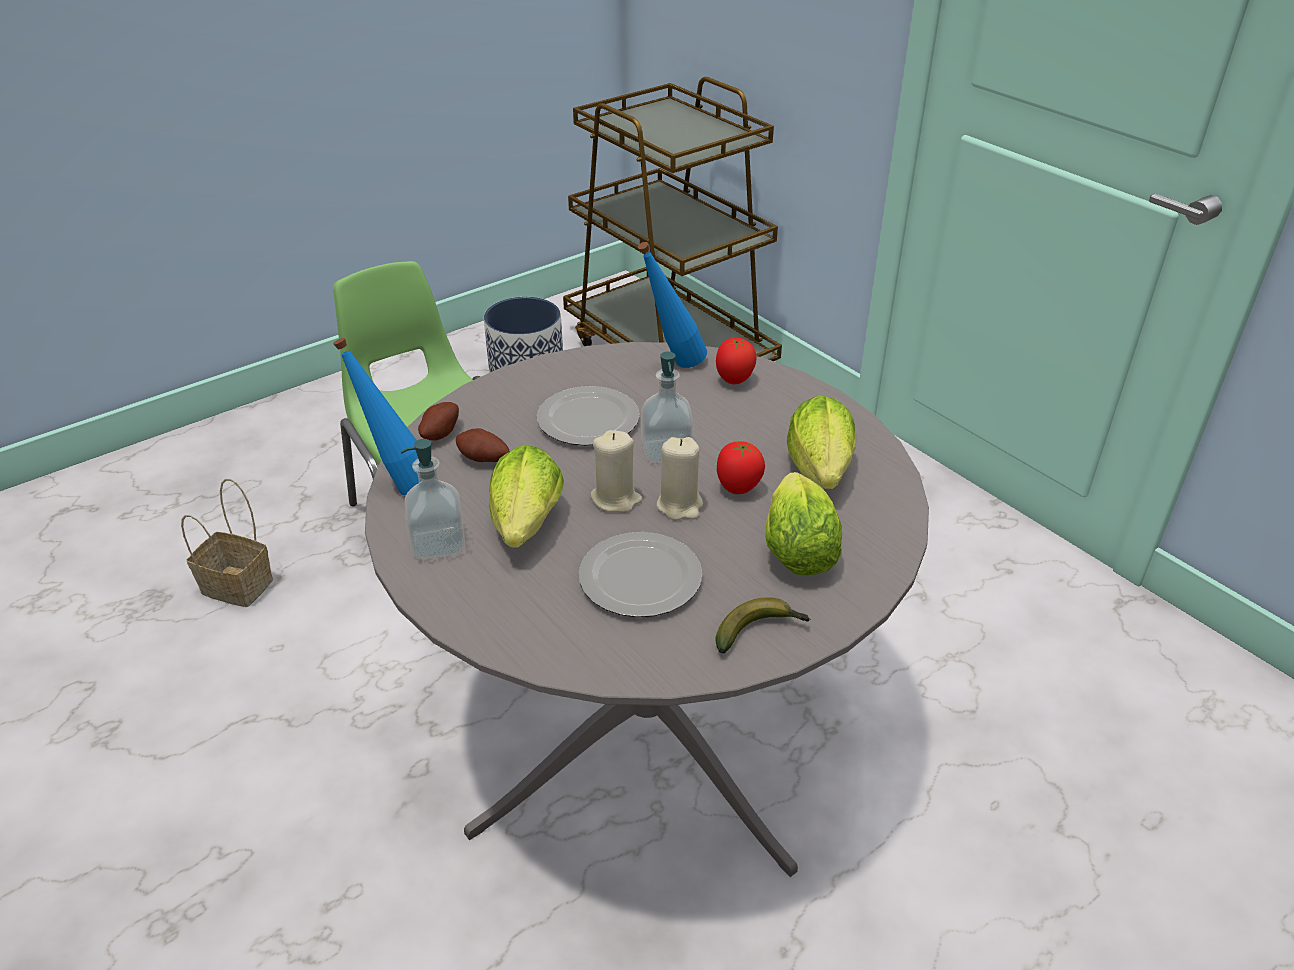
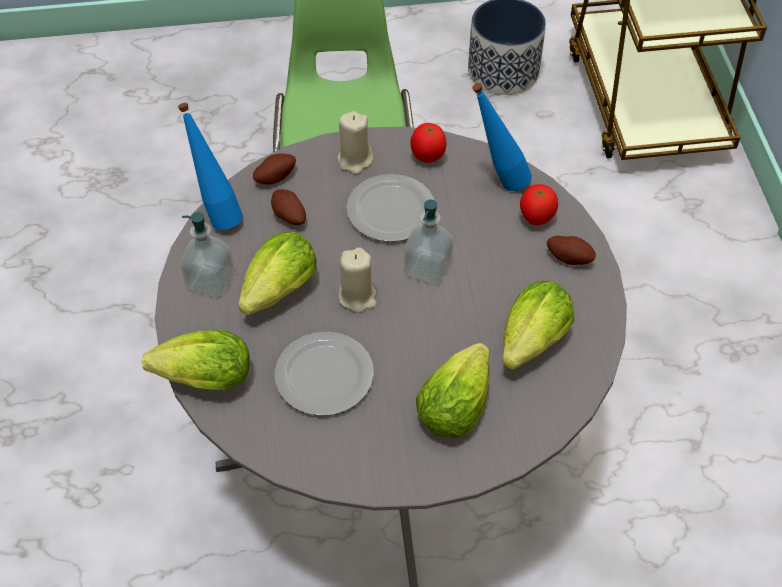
camera: 30 degrees right, 15 degrees up
(240, 586) = (175, 191): basket -> none
(499, 637) = (199, 379): none -> lettuce
(680, 505) = (399, 324): beige candle -> beige candle (355, 160)
(738, 489) = (455, 329): tomato -> tomato (427, 157)
(760, 631) = (373, 462): banana -> none
(792, 398) = (569, 257): none -> potato

